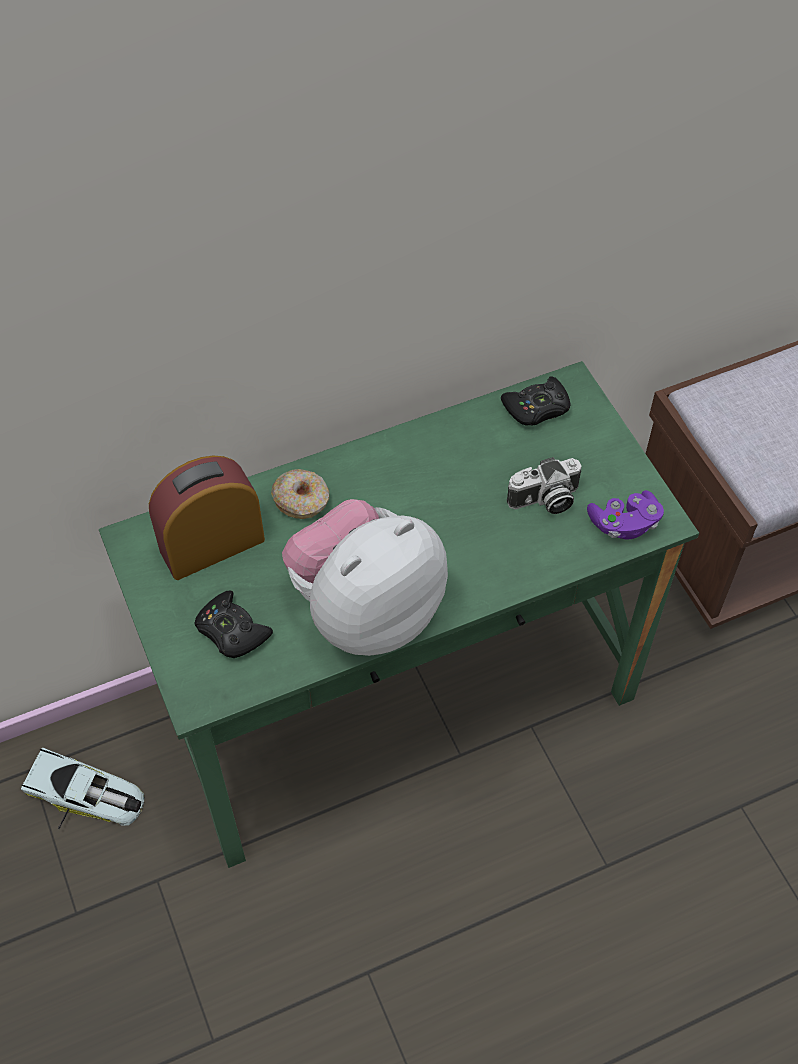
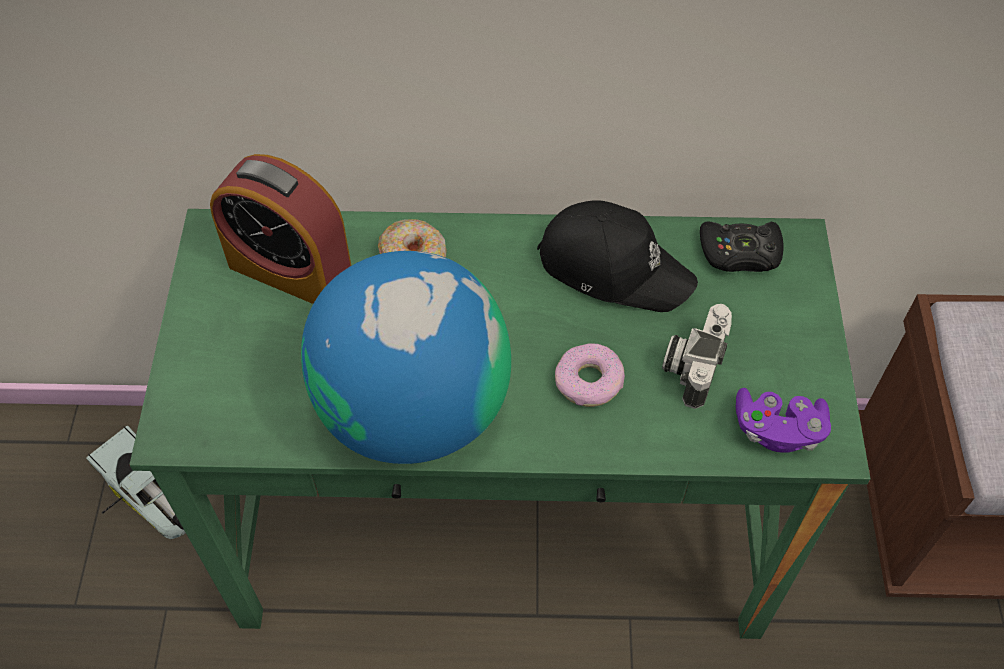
camera: 25 degrees right, 0 degrees up
(212, 545) = (290, 270): alarm clock -> alarm clock turned 150 degrees counterclockwise
(232, 631) = (255, 372): black game controller -> none
(366, 610) = (413, 409): plush toy -> globe
(452, 451) = (613, 266): none -> black cap
(480, 541) = (589, 381): none -> donut
(544, 501) = (692, 364): camera -> camera turned 105 degrees clockwise

